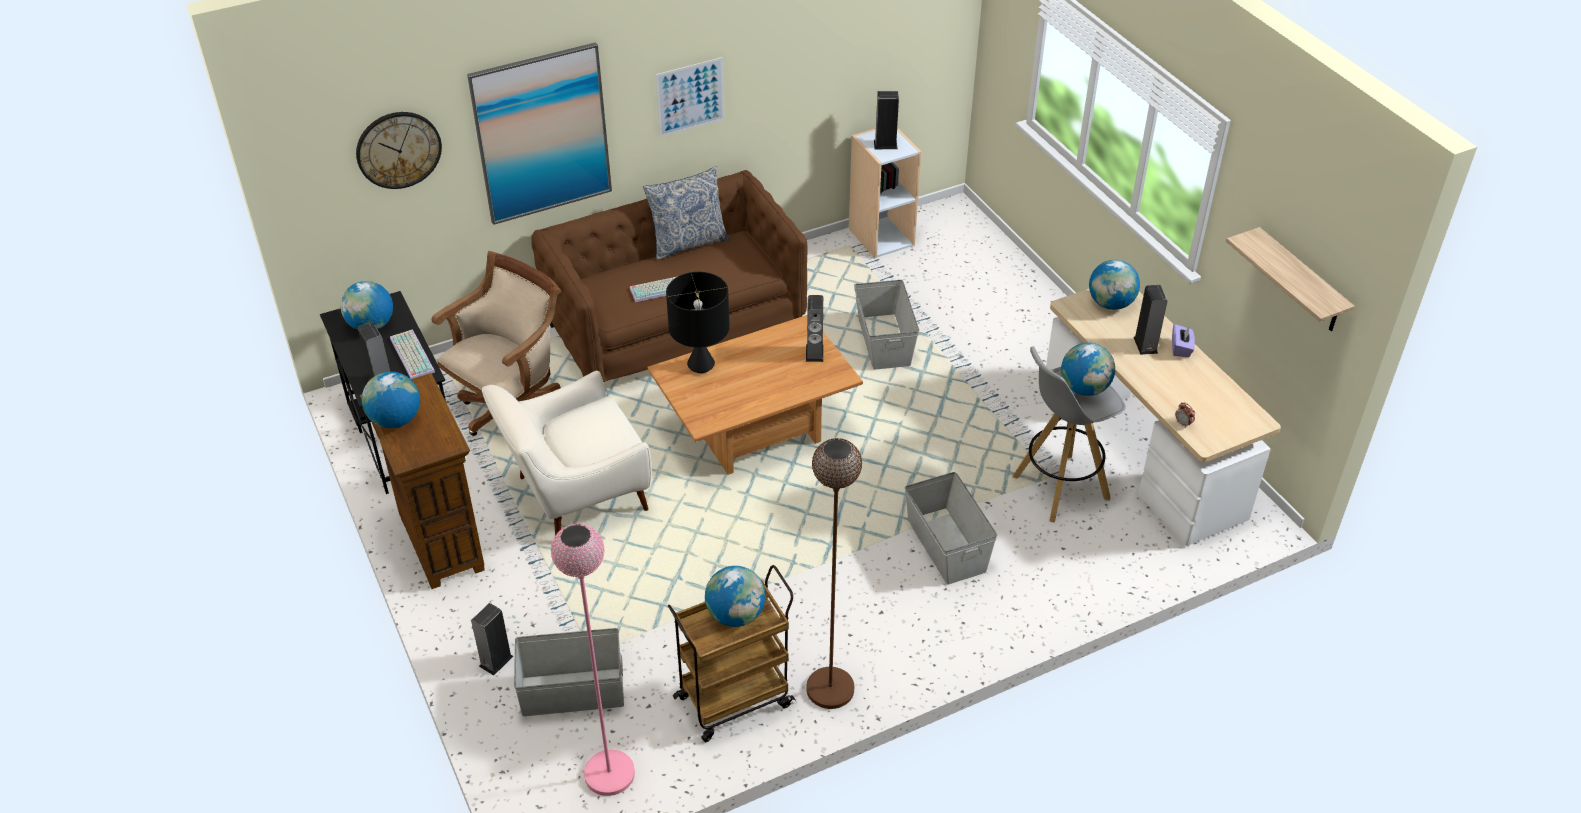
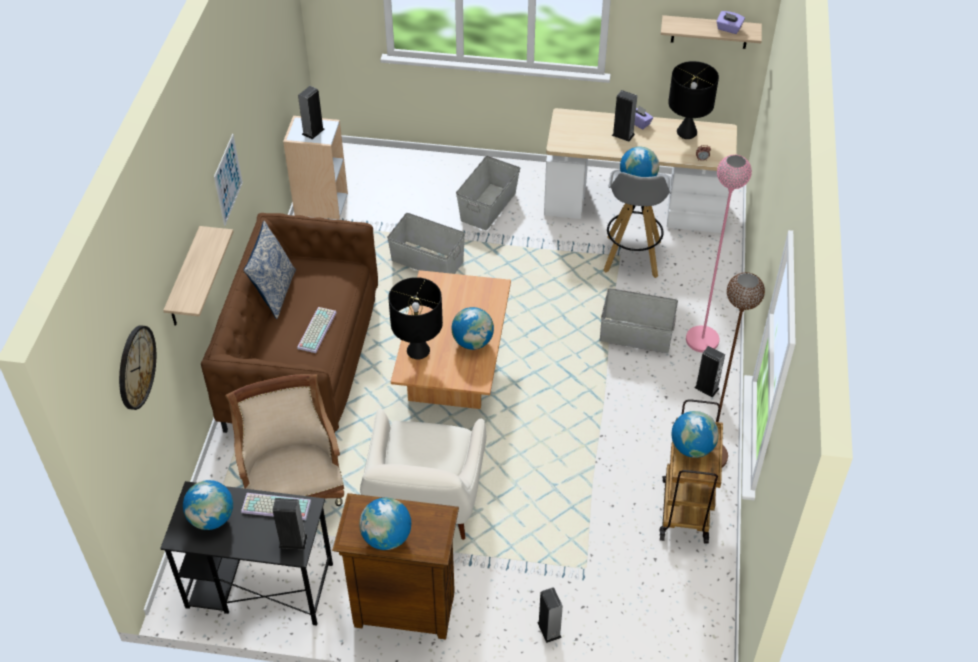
camera: 55 degrees left, 5 degrees up
(542, 134) = (185, 279): picture -> shelf
(572, 691) = (611, 597): grey storage box -> grey storage box (487, 206)
(609, 773) = (697, 609): pink floor lamp -> pink floor lamp (701, 340)
(814, 353) = (461, 288): speaker -> speaker (706, 388)
(1110, 304) = (573, 127): globe -> globe (473, 342)
(1211, 393) = (686, 134): none -> black table lamp
(1305, 284) = (728, 29): none -> purple tissue box

